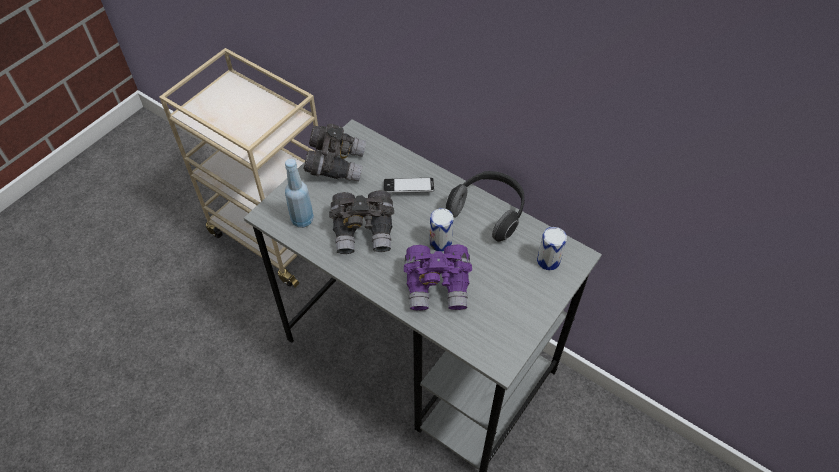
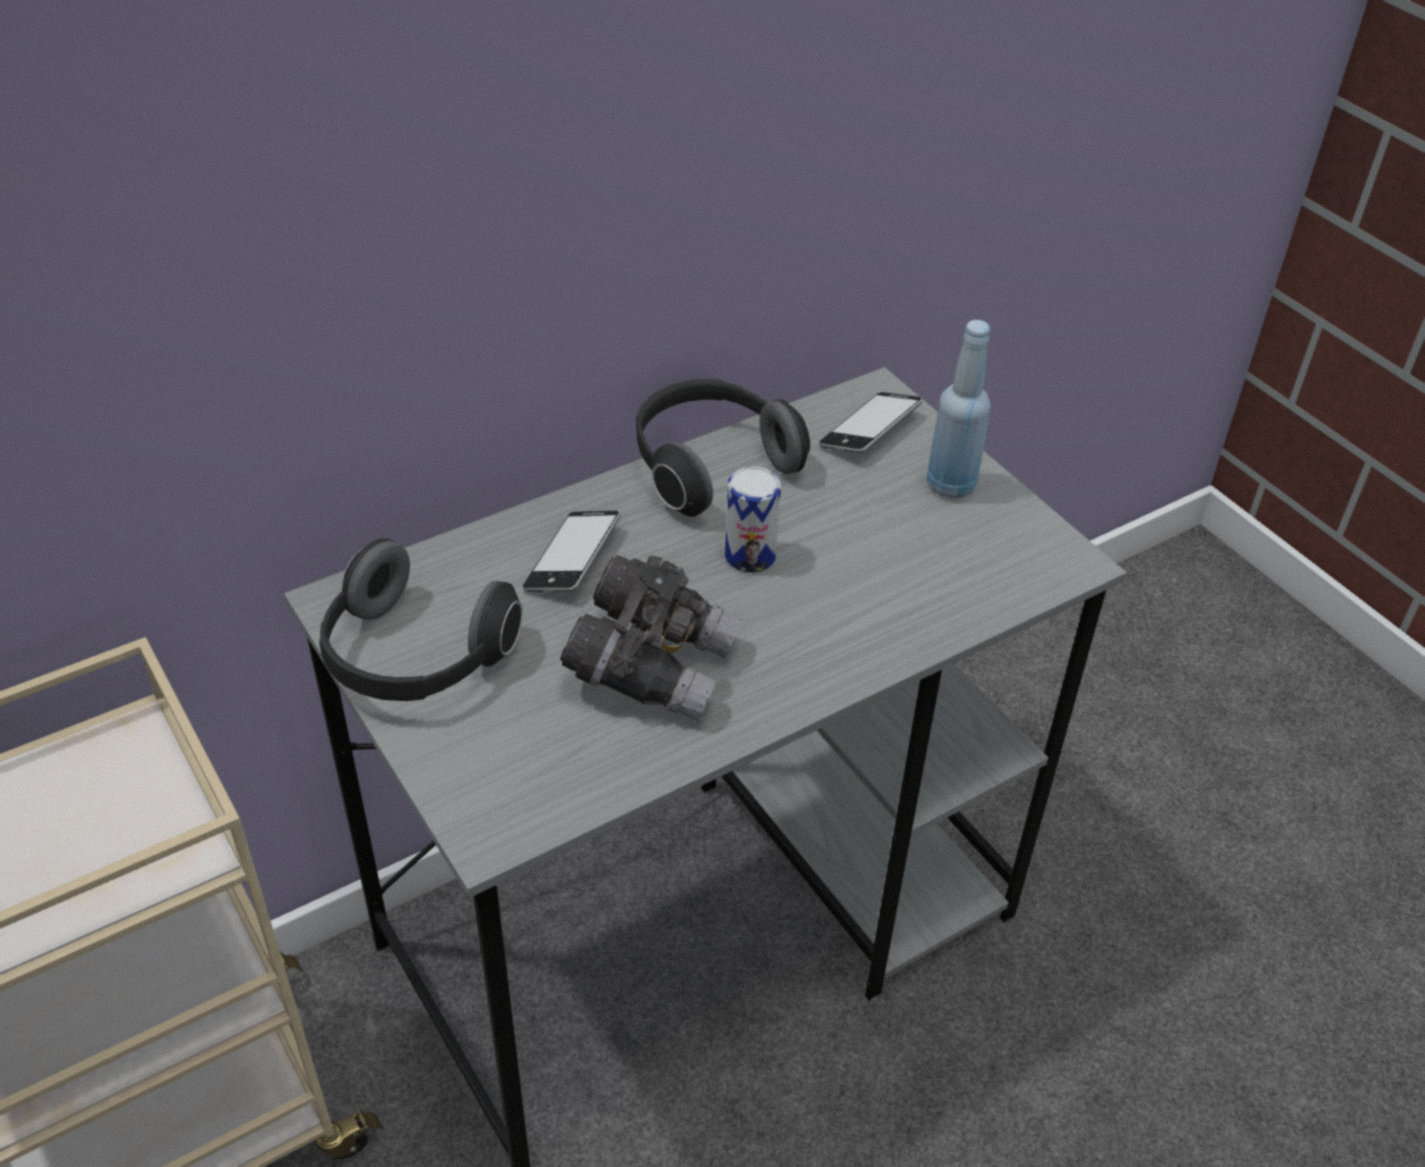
camera: 70 degrees left, 10 degrees down
(302, 220) = (551, 767): blue bottle -> blue bottle (950, 484)
(336, 164) = (414, 659): grey binoculars -> headphones
(438, 286) = (860, 592): purple binoculars -> none
(548, 261) = (870, 430): can -> phone

